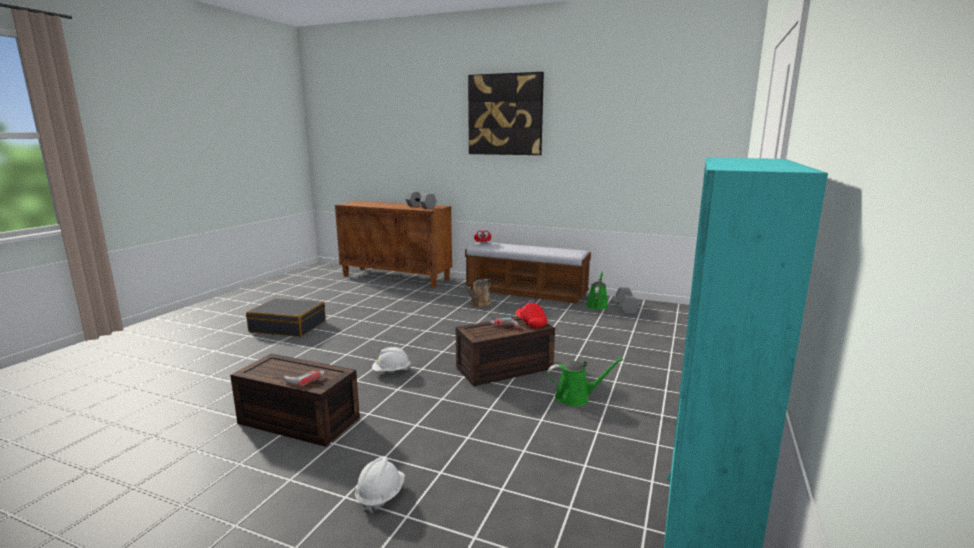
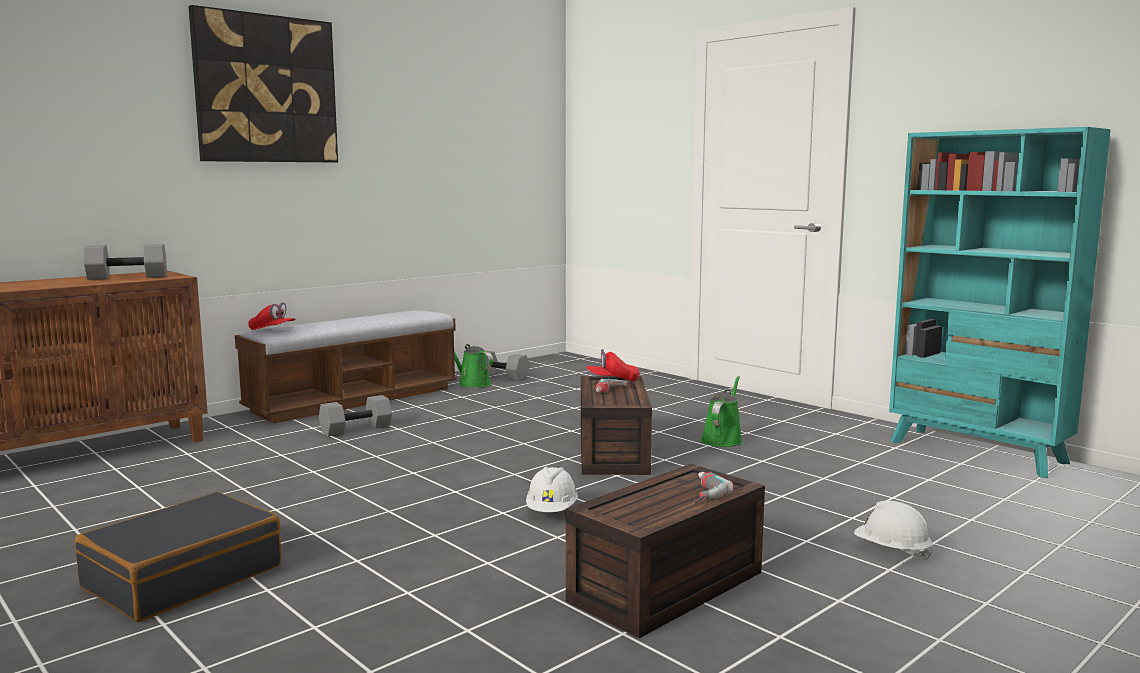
camera: 65 degrees left, 5 degrees down
(479, 304) = (356, 429): brown watering can -> grey dumbbell

